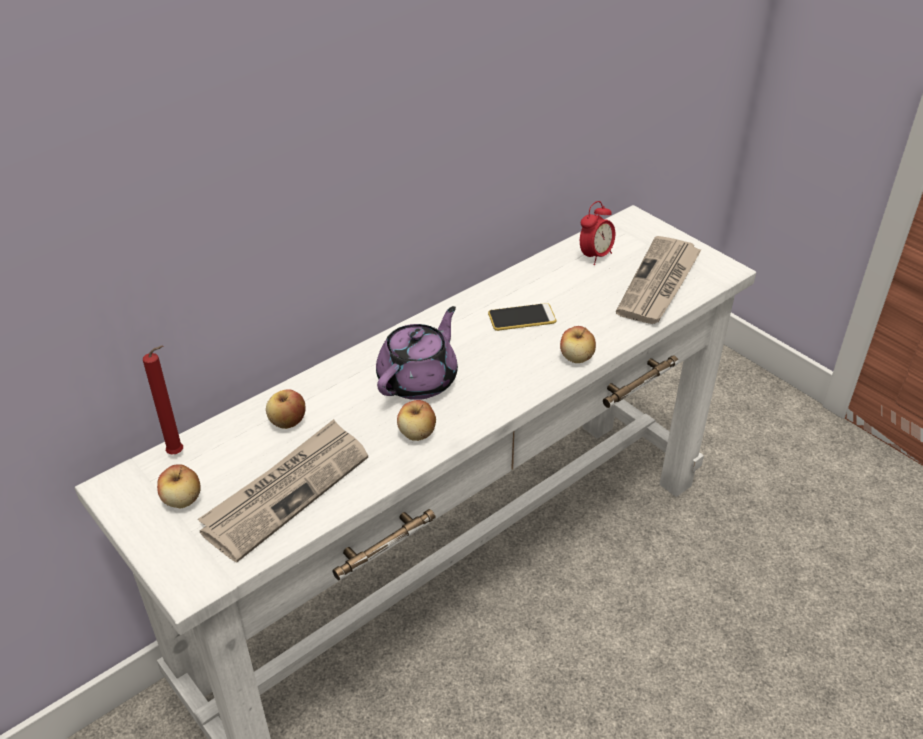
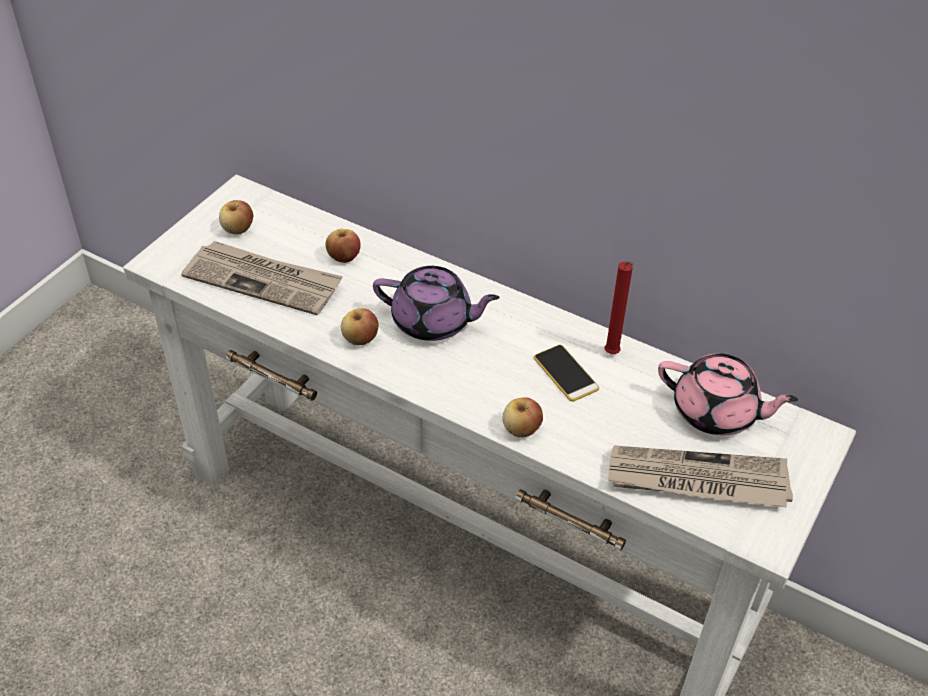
camera: 70 degrees right, 5 degrees up
(178, 453) = (285, 211): red candle -> red candle (612, 355)
(595, 256) = (716, 413): alarm clock -> pink teapot

